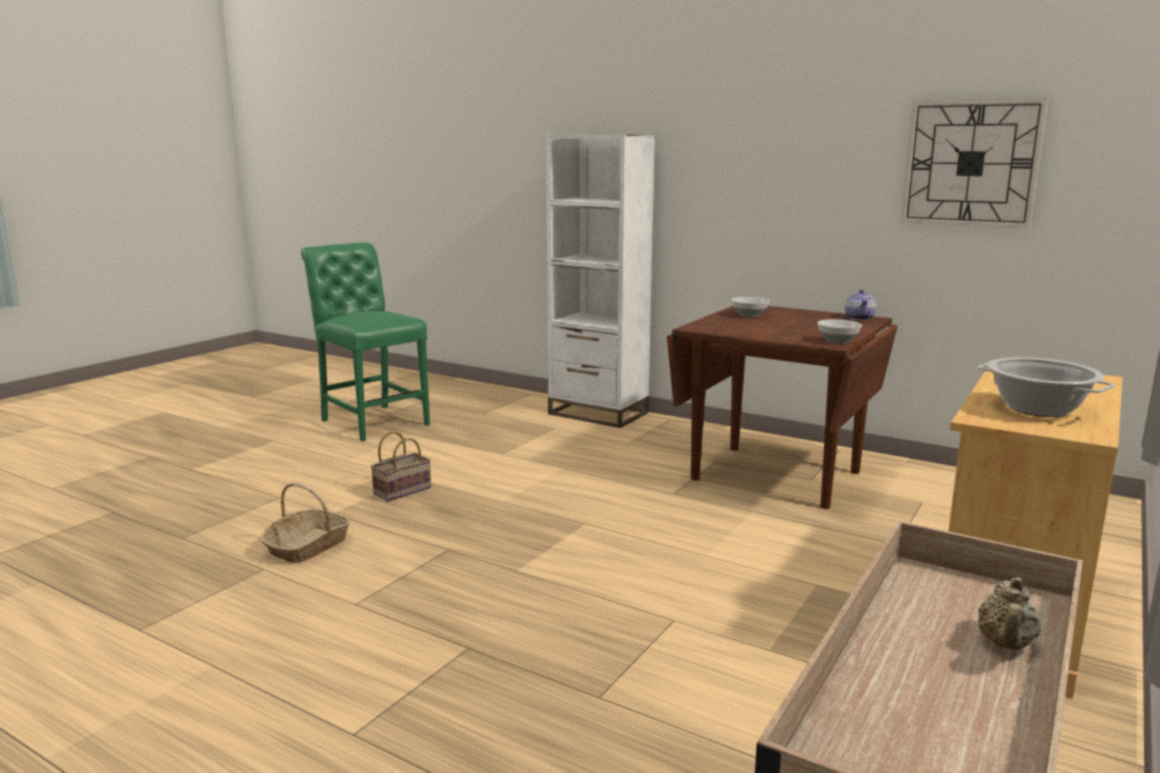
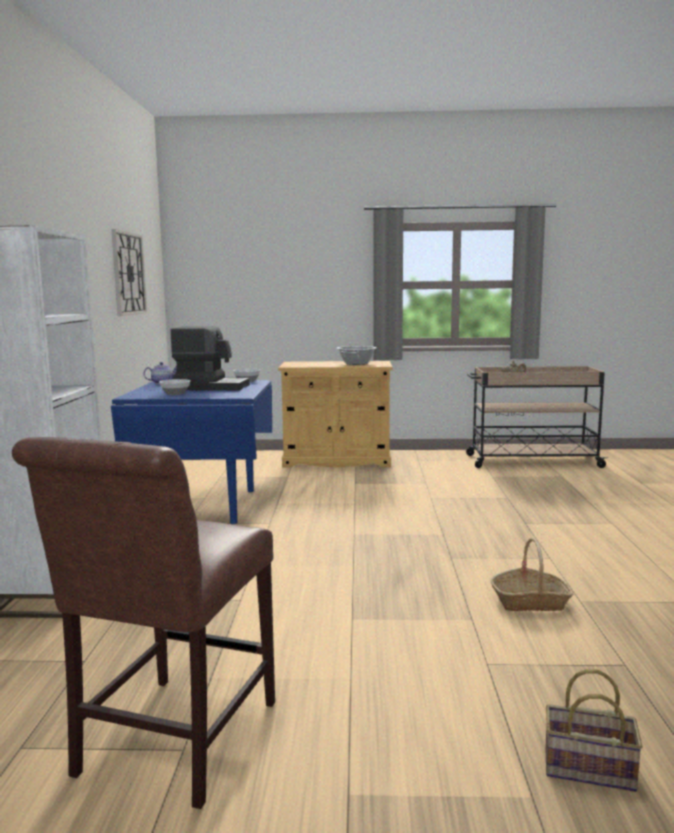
camera: 120 degrees left, 5 degrees down
(372, 421) = (171, 744): green chair -> brown chair
(403, 490) = (385, 610): basket -> basket (586, 770)
(776, 475) = (203, 505): brown dining table -> blue dining table
(791, 327) = (211, 387): none -> coffee machine

